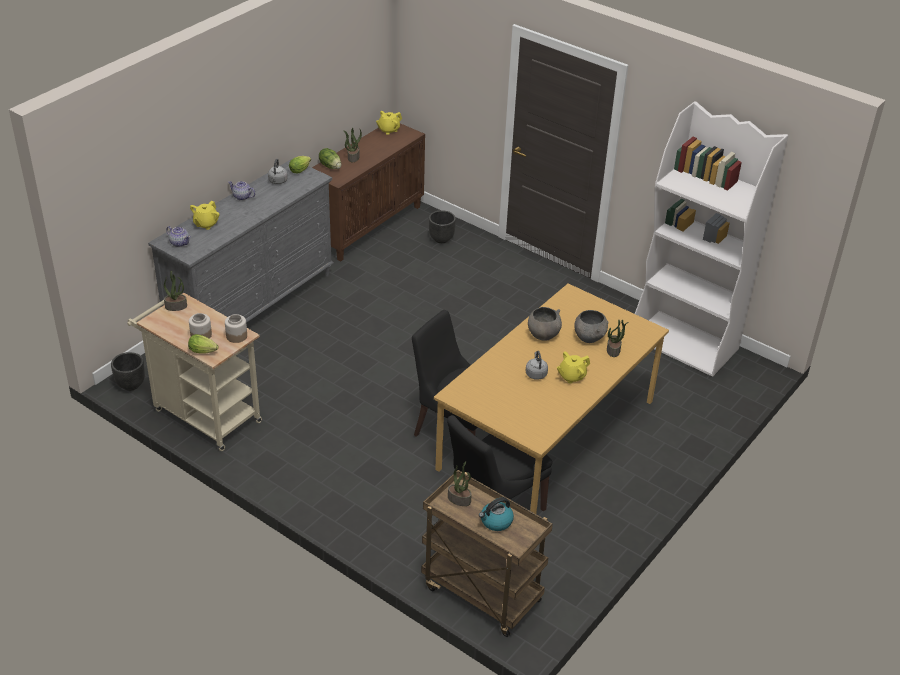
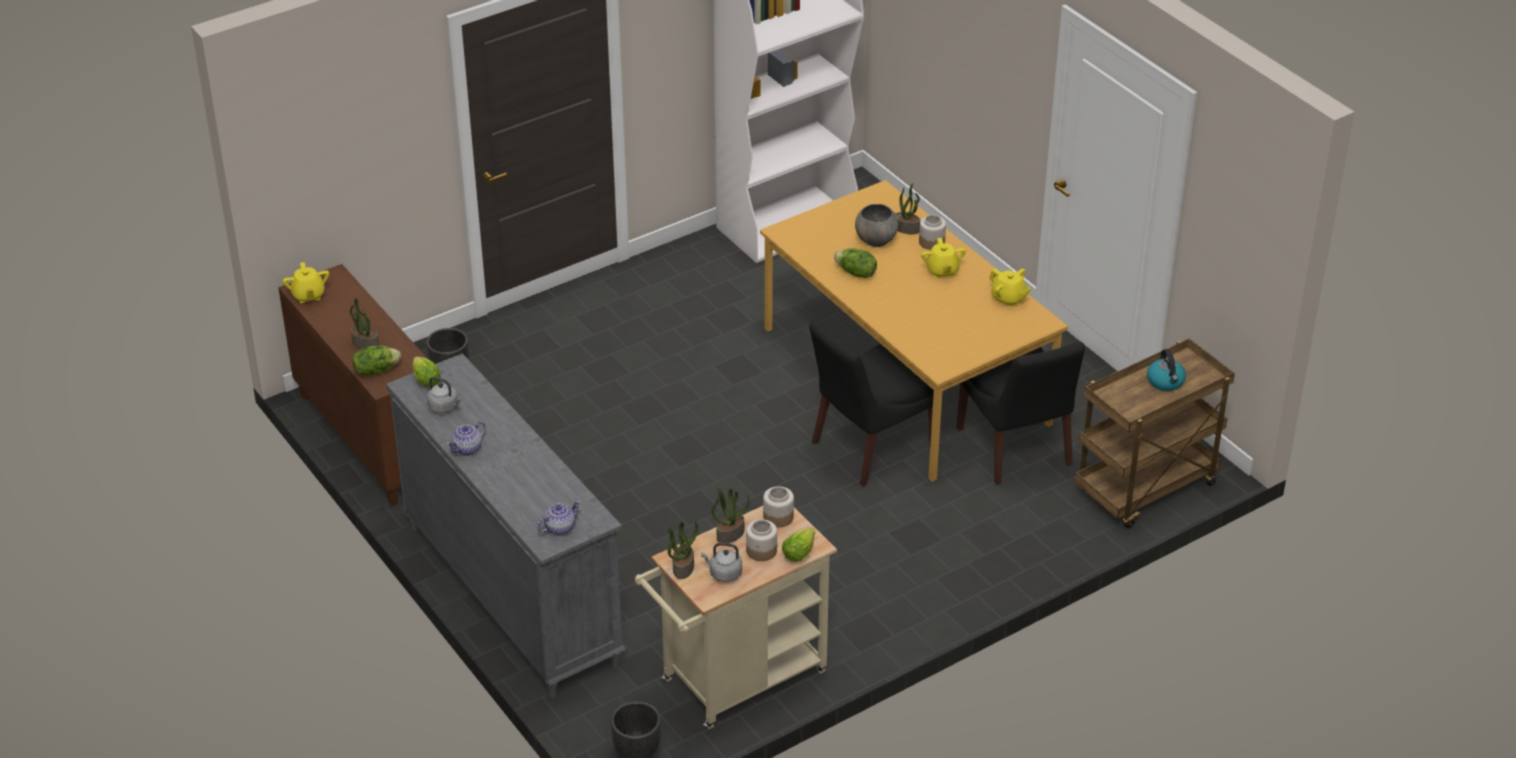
camera: 70 degrees left, 0 degrees up
(206, 224) = (522, 495): yellow teapot -> yellow teapot (1008, 298)
(459, 499) = (1123, 400): potted plant -> potted plant (730, 534)
(536, 373) = (926, 296): grey kettle -> grey kettle (723, 573)
(543, 335) = (855, 273): grey bowl -> lettuce
(604, 365) = (931, 242): none -> jar

